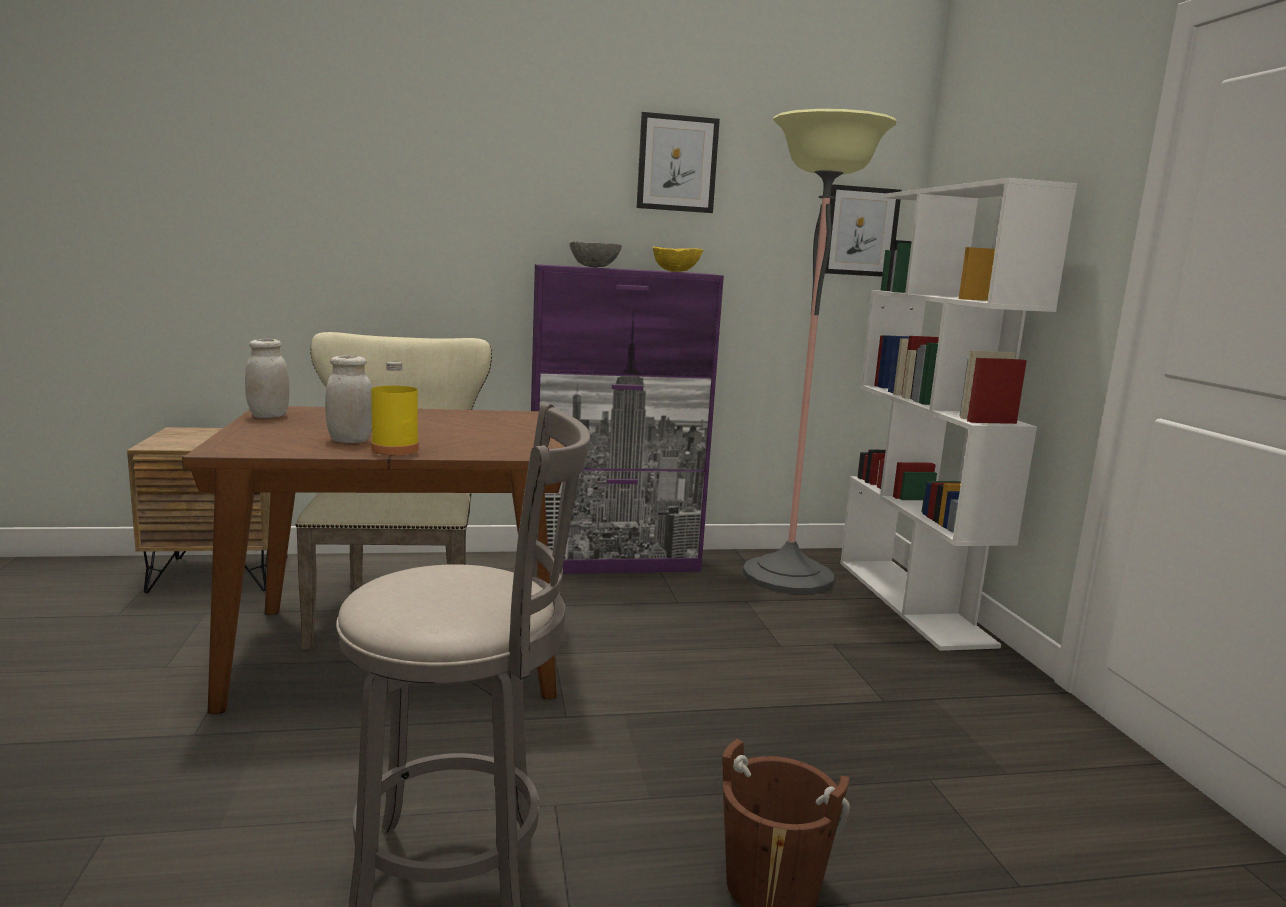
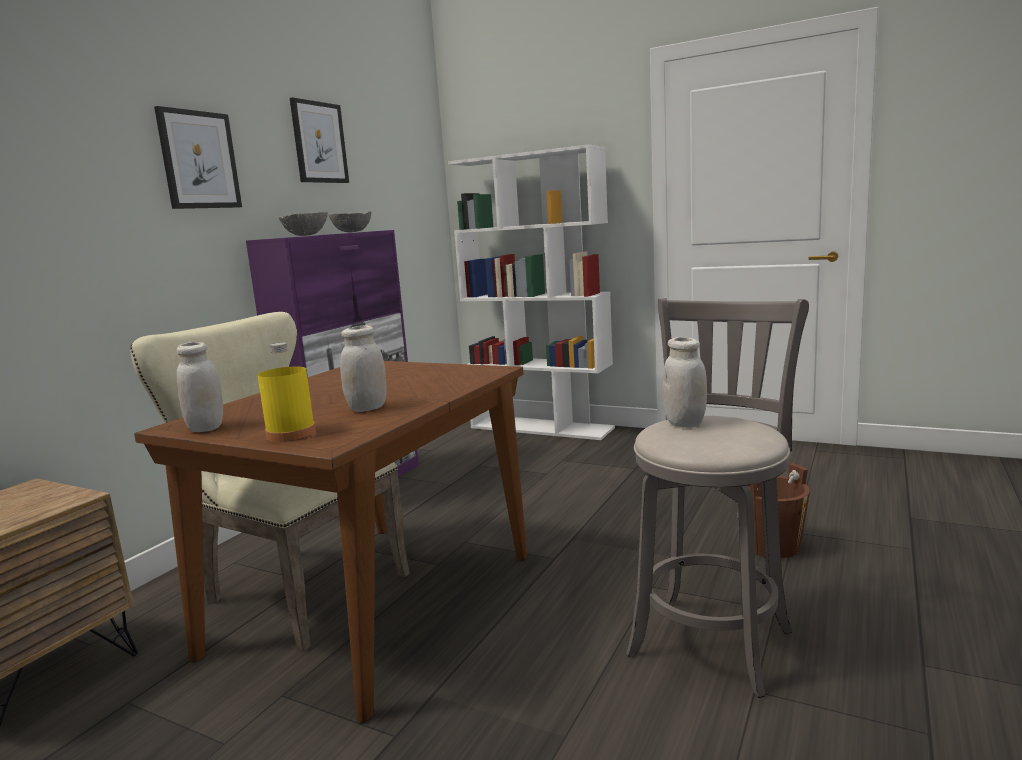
camera: 50 degrees left, 0 degrees up
(395, 449) = (422, 398): yellow bottle -> yellow bottle (291, 434)
(466, 575) = (684, 423): none -> white jar
(676, 271) = (352, 232): yellow bowl -> grey bowl
(788, 576) = (465, 445): floor lamp -> none
(860, 231) = (423, 190): picture -> picture (199, 160)

